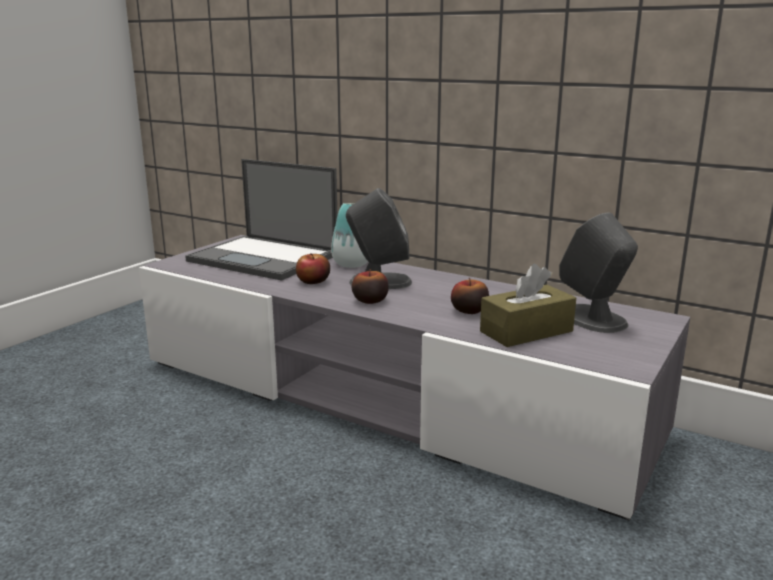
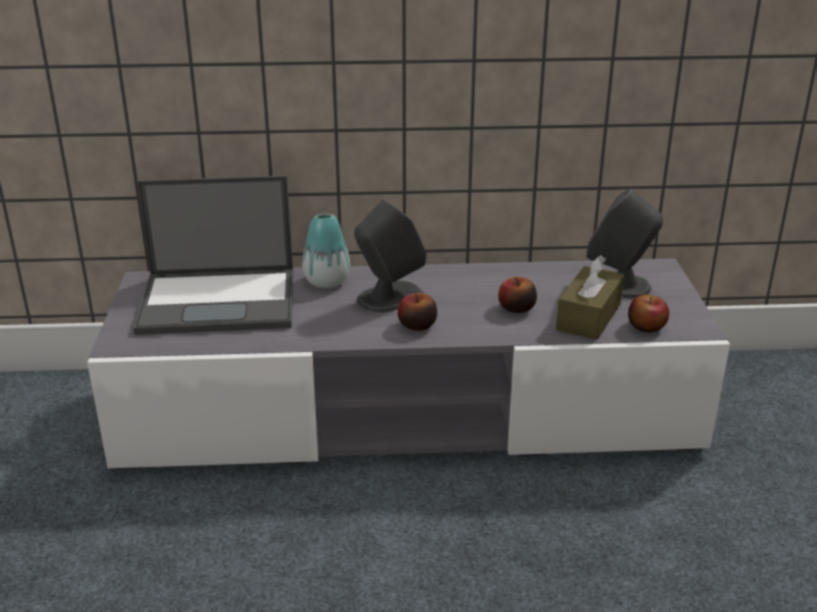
camera: 35 degrees left, 10 degrees up
(313, 281) = (326, 318): apple -> apple (646, 327)

